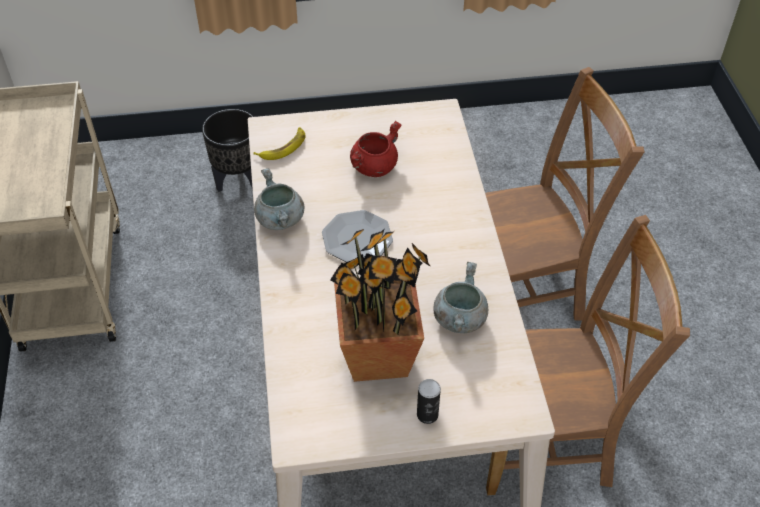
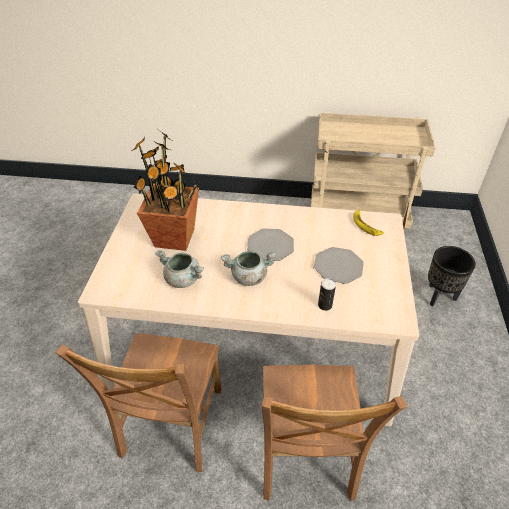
camera: 105 degrees right, 5 degrees down
(280, 219) = (298, 216): grey cooking pot -> grey cooking pot (248, 277)
(374, 166) = (338, 266): red cooking pot -> plate
(427, 414) = (125, 250): can -> can (325, 305)

